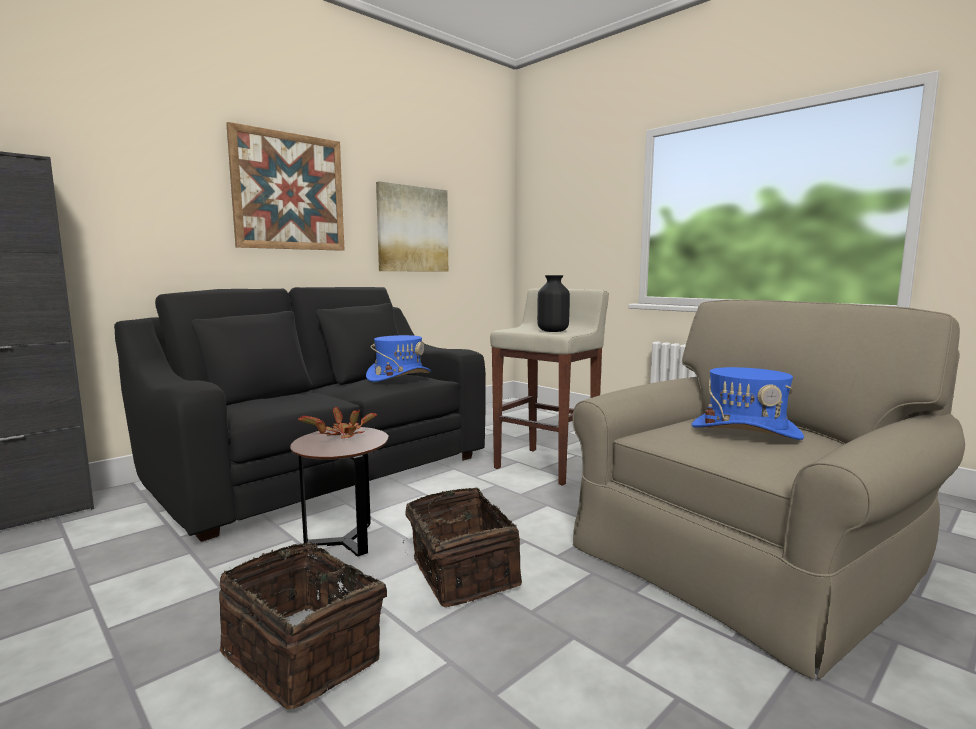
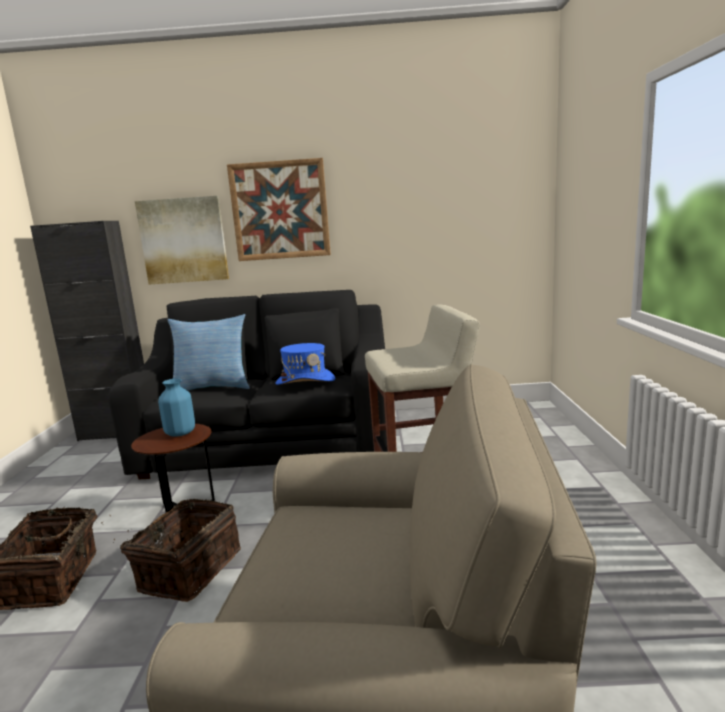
camera: 45 degrees right, 5 degrees up
(278, 398) = (213, 387): none -> pillow
(341, 436) = (181, 433): potted plant -> blue vase
(412, 229) = (406, 226): picture -> picture (183, 240)
(552, 331) = (399, 361): black vase -> none
(745, 431) = (345, 550): blue hat -> none

